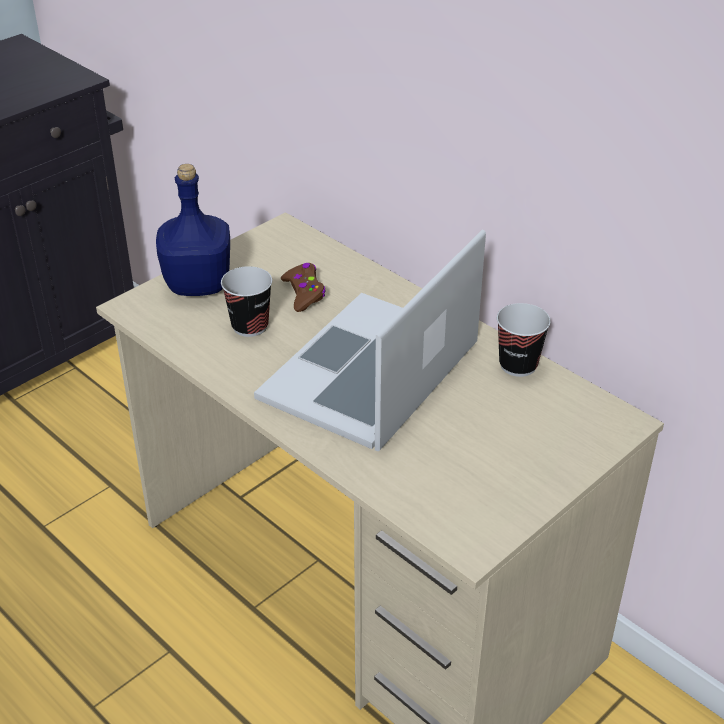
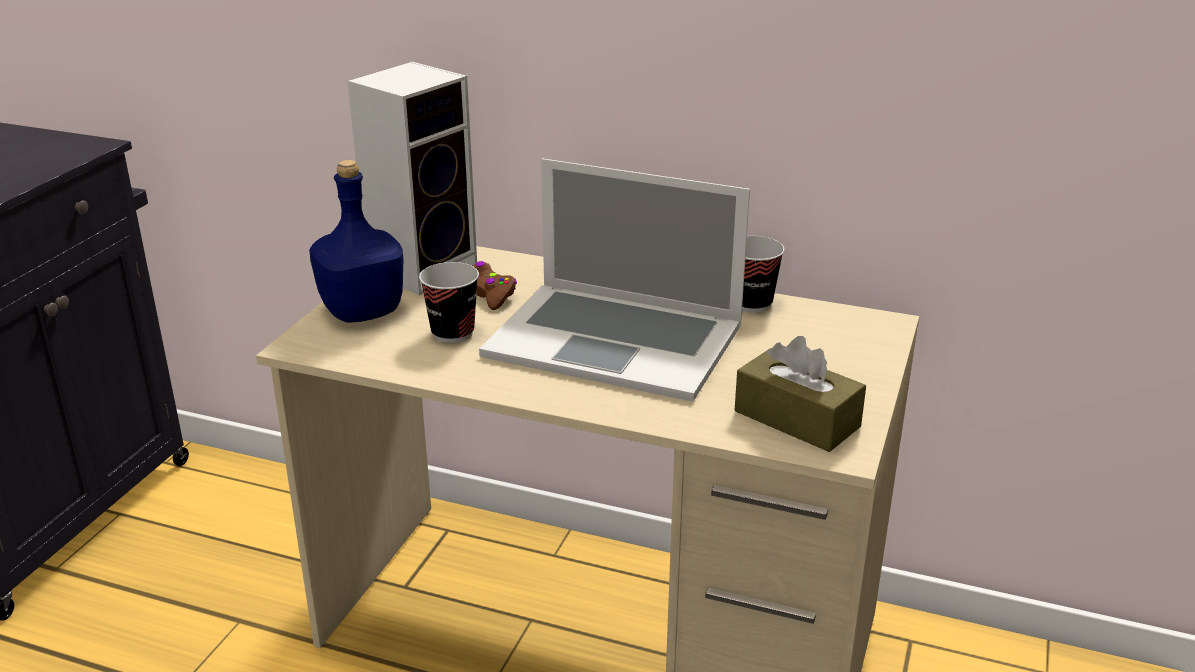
camera: 25 degrees left, 10 degrees down
(275, 252) = (424, 268): none -> speaker
(371, 370) = (614, 339): laptop -> laptop turned 75 degrees counterclockwise
(458, 500) = (796, 419): none -> brown tissue box

